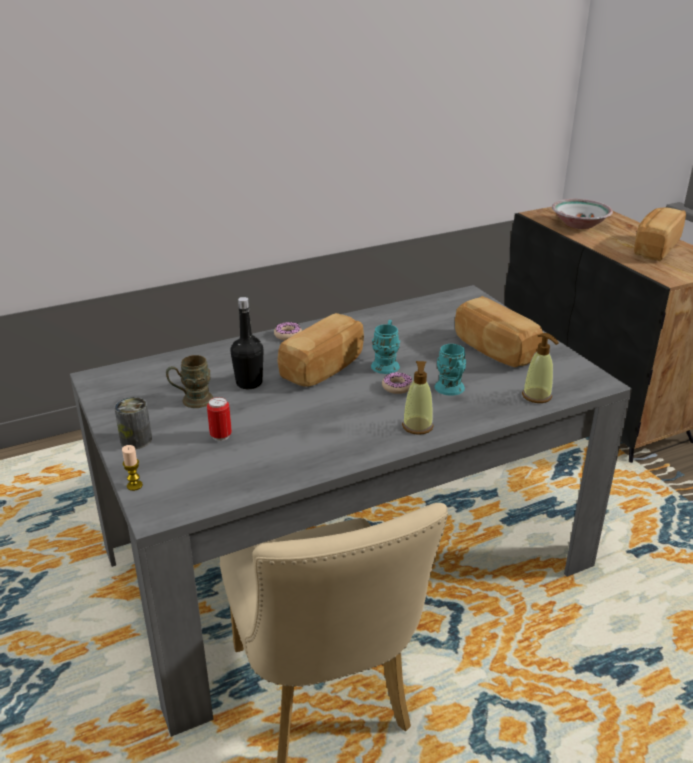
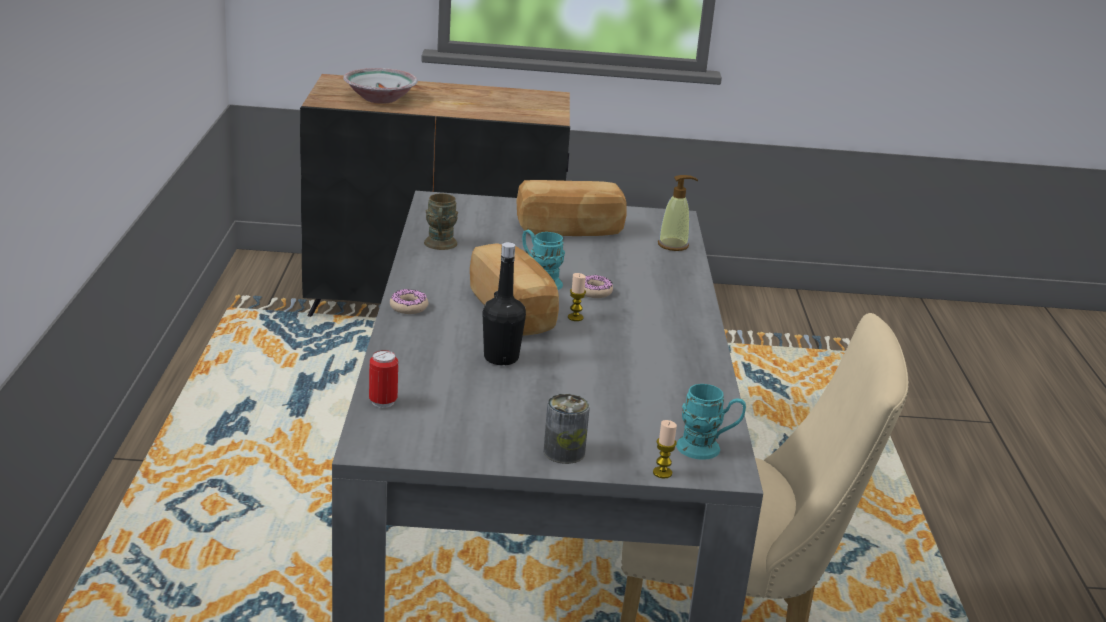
camera: 65 degrees left, 5 degrees down
(191, 401) = (507, 399): brown mug -> brown mug (440, 246)
(221, 436) = (603, 402): can -> can (383, 402)
(343, 391) = (575, 317): none -> candle
(417, 426) = (677, 307): soap dispenser -> none
(451, 390) = (627, 272): turquoise mug -> turquoise mug (707, 449)
(654, 248) = (482, 98): bread -> none

